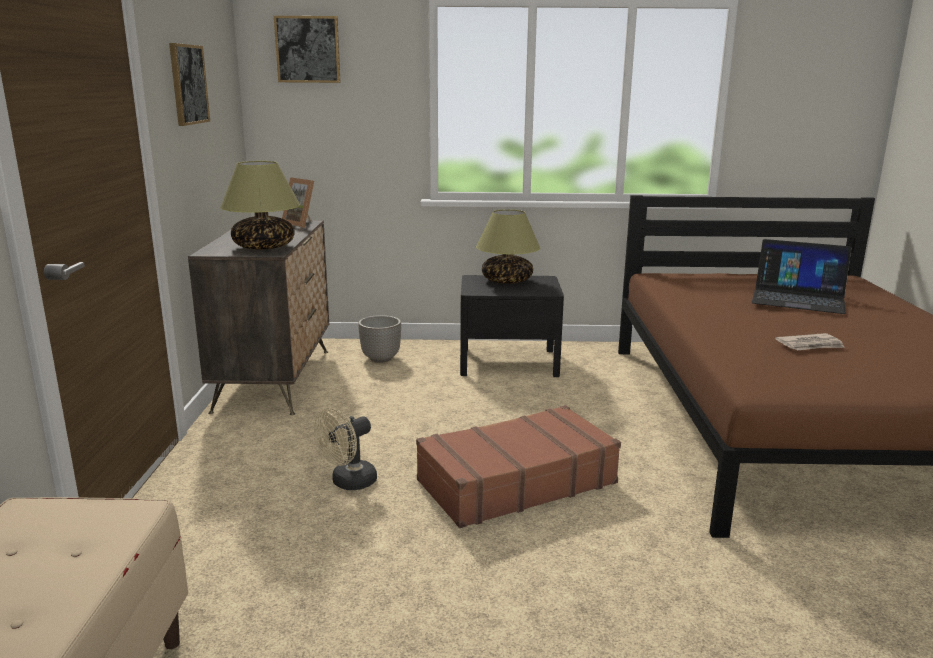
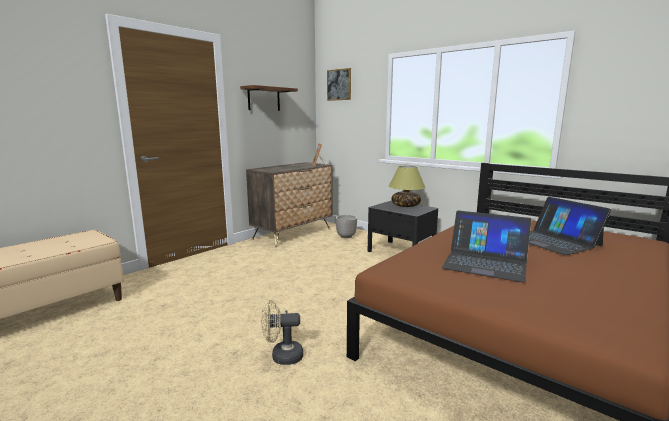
camera: 40 degrees right, 5 degrees down
(188, 84) = (264, 99): picture -> brown shelf
(263, 247) = (277, 169): table lamp -> none
(348, 483) = (248, 275): beige fan -> beige fan (282, 356)
(515, 482) = (306, 297): brown suitcase -> none
(810, 345) = (485, 263): newspaper -> laptop

